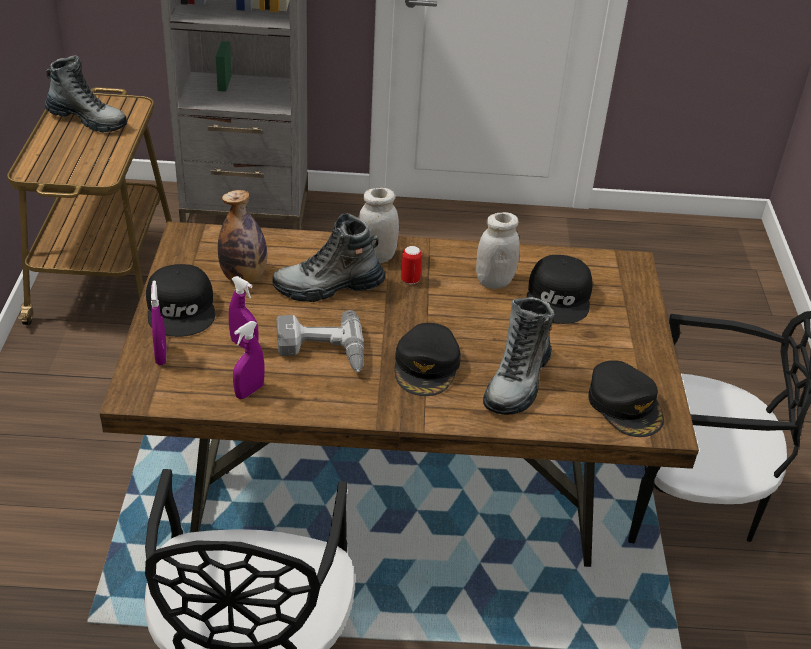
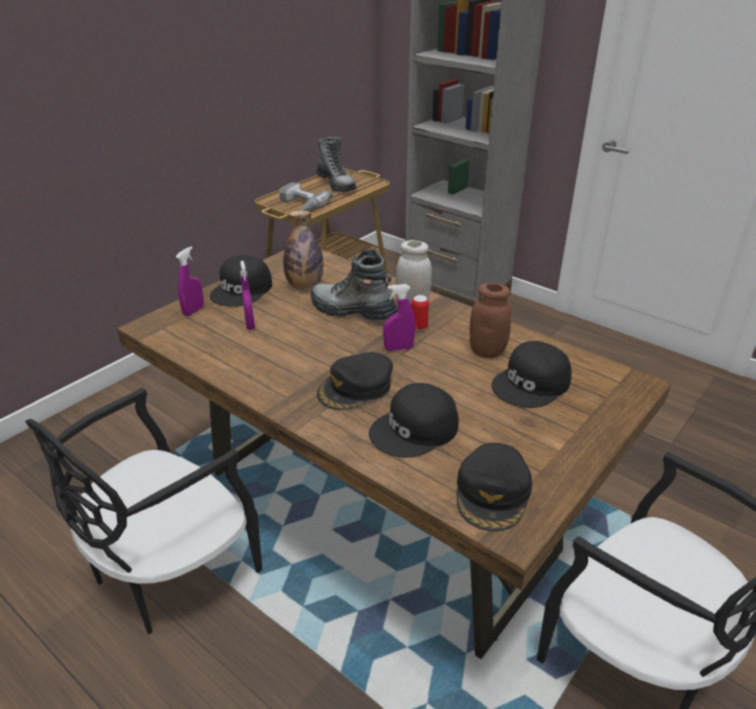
camera: 40 degrees right, 5 degrees down
(249, 391) = (214, 352): purple spray bottle -> purple spray bottle (398, 348)
(321, 353) = (292, 348): power drill -> power drill (301, 204)
(494, 281) = (487, 352): white jar -> brown jar
(517, 382) = (415, 430): boot -> black cap

